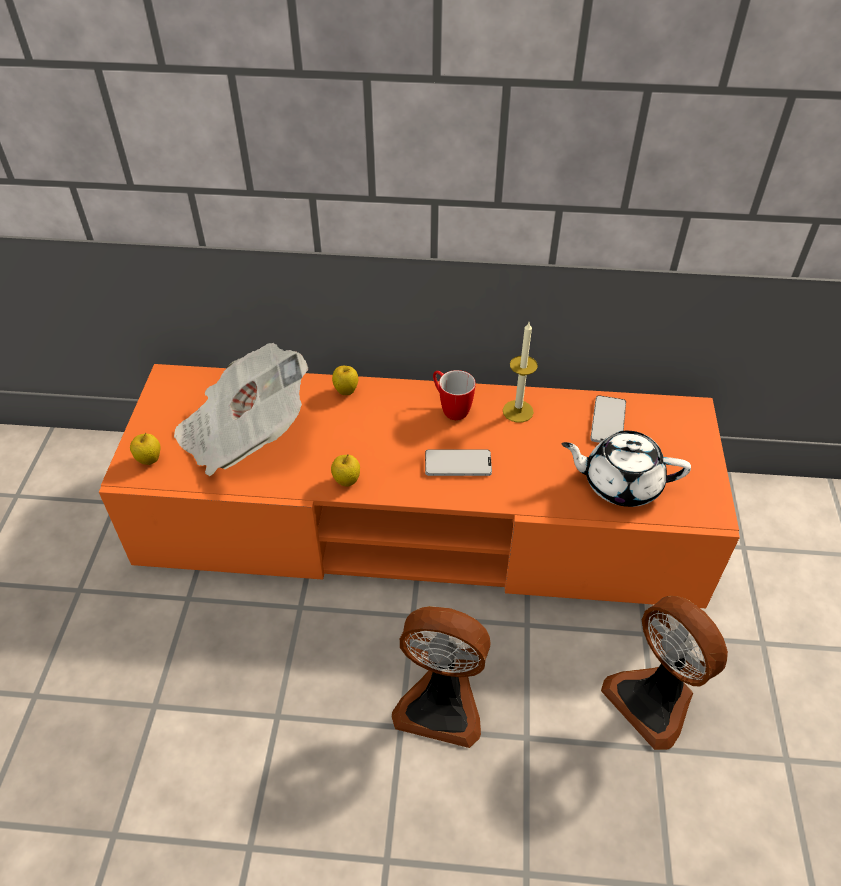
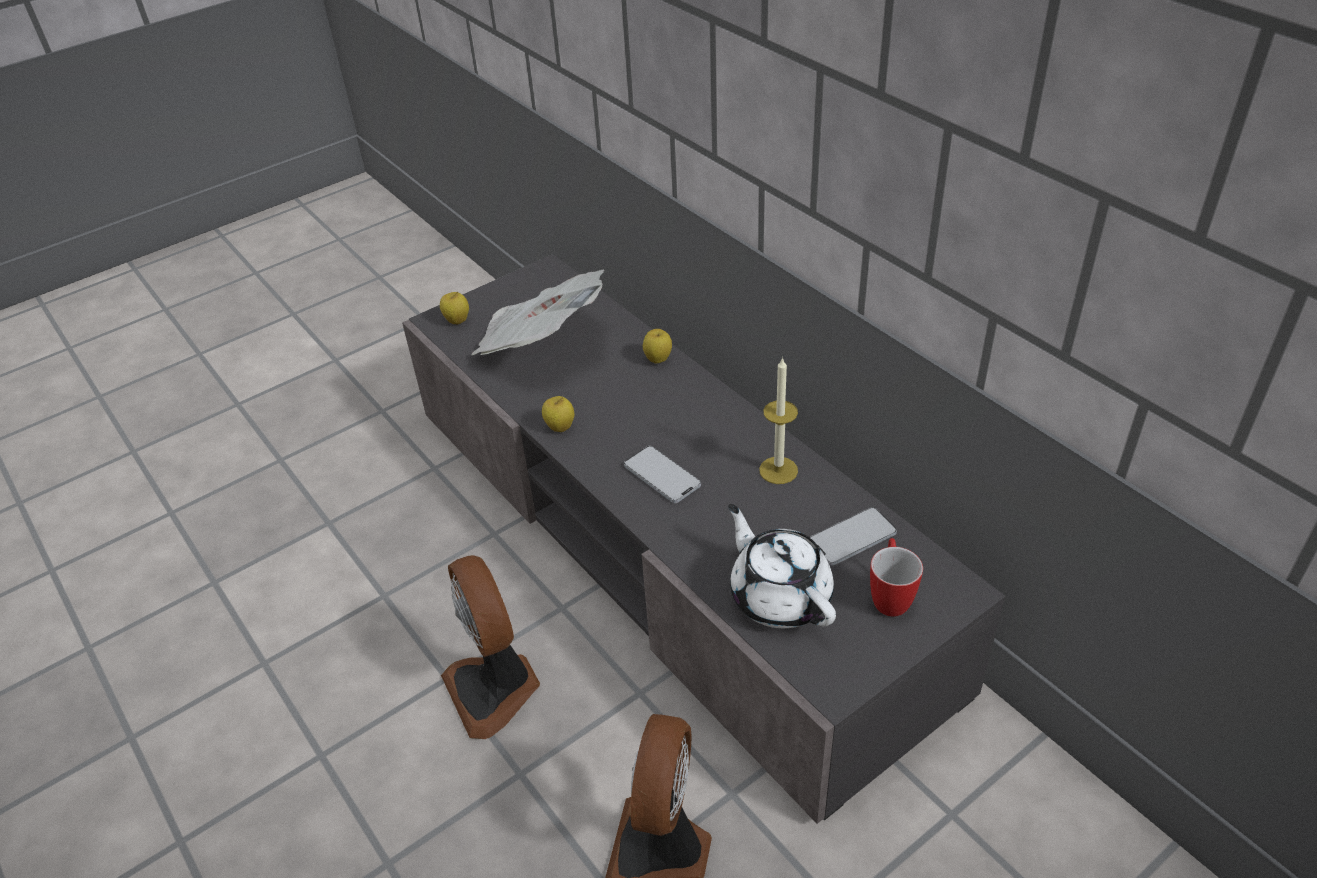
camera: 50 degrees right, 5 degrees down
(420, 522) = (665, 541): orange tv stand -> grey tv stand
(450, 408) = (722, 428): mug -> mug (890, 596)

